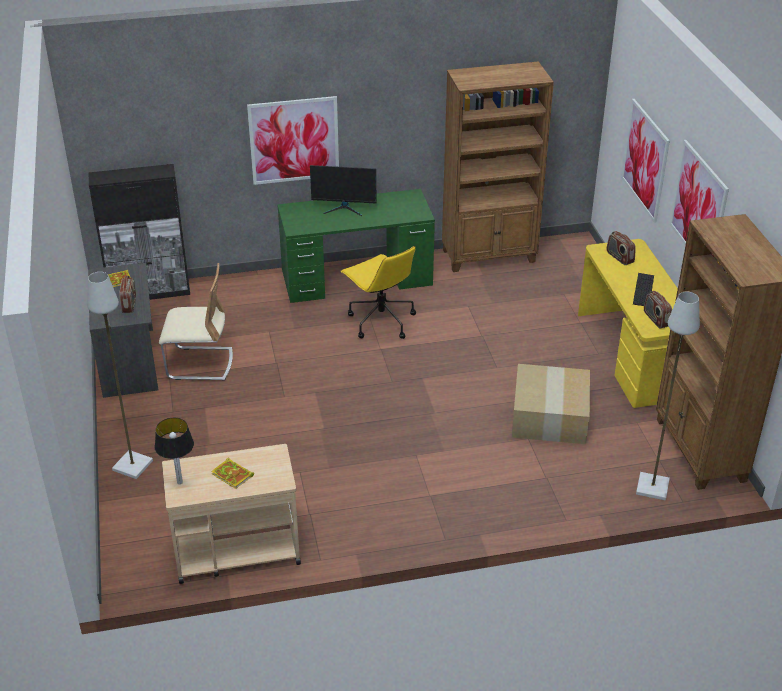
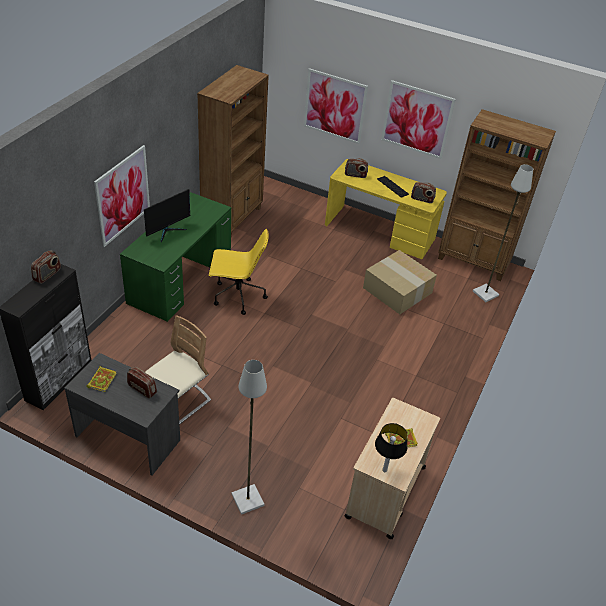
camera: 55 degrees left, 5 degrees up
(152, 169) = (47, 275): none -> radio

